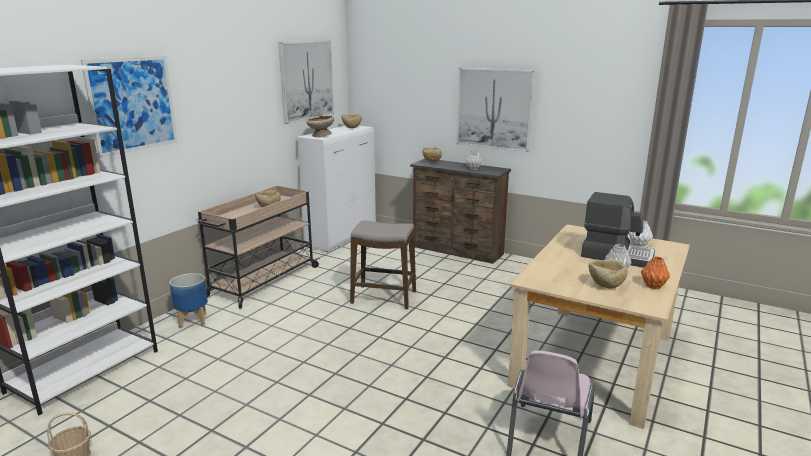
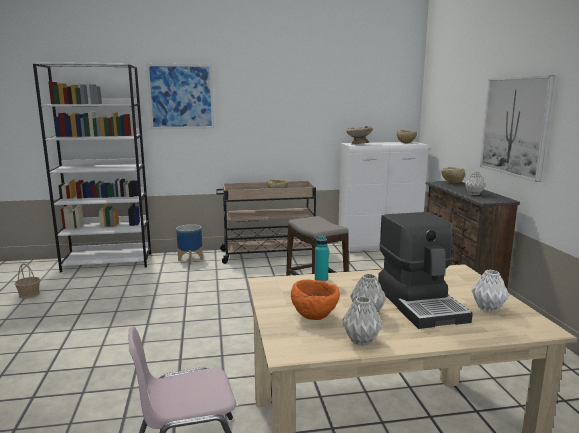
camera: 50 degrees right, 5 degrees down
(306, 81) = (362, 94): picture -> none
(543, 264) = (321, 279): none -> turquoise bottle
(605, 285) = (315, 316): beige bowl -> orange bowl
(653, 286) = (361, 341): orange vase -> grey vase

